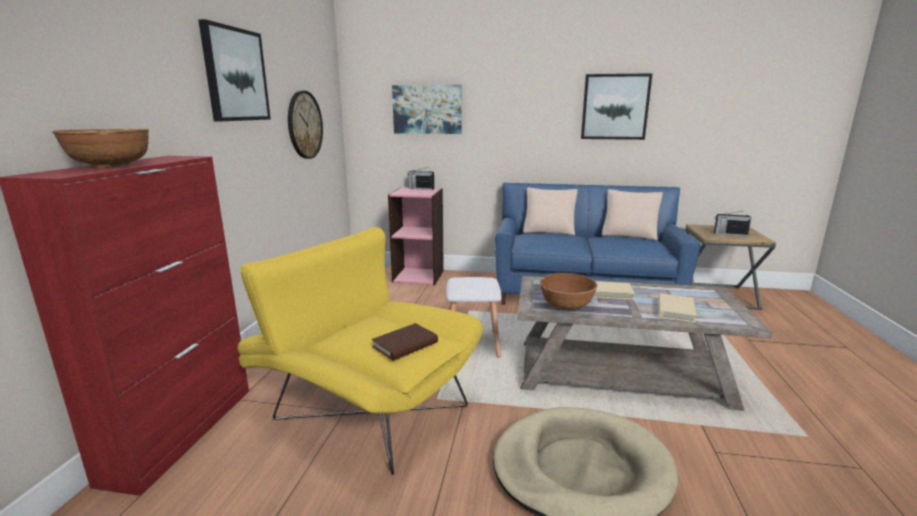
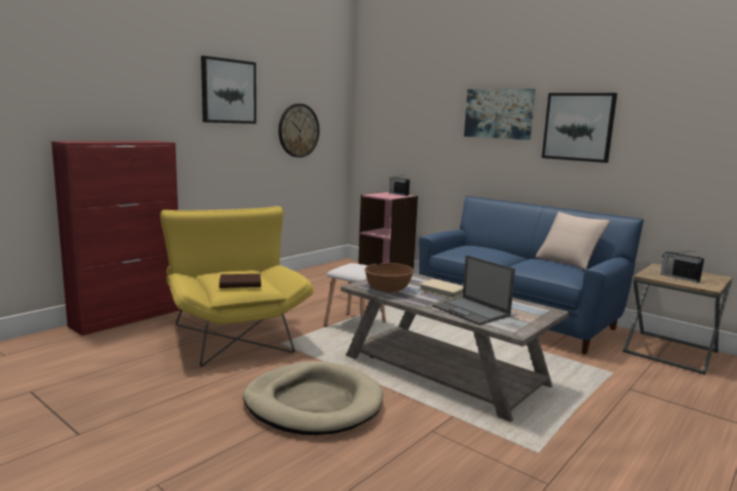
camera: 30 degrees right, 5 degrees down
(110, 166) = (107, 141): brown bowl -> none
(427, 109) = (412, 123): picture -> picture (498, 113)
(549, 230) = (493, 246): beige pillow -> none
(675, 310) = (471, 311): beige book -> laptop

